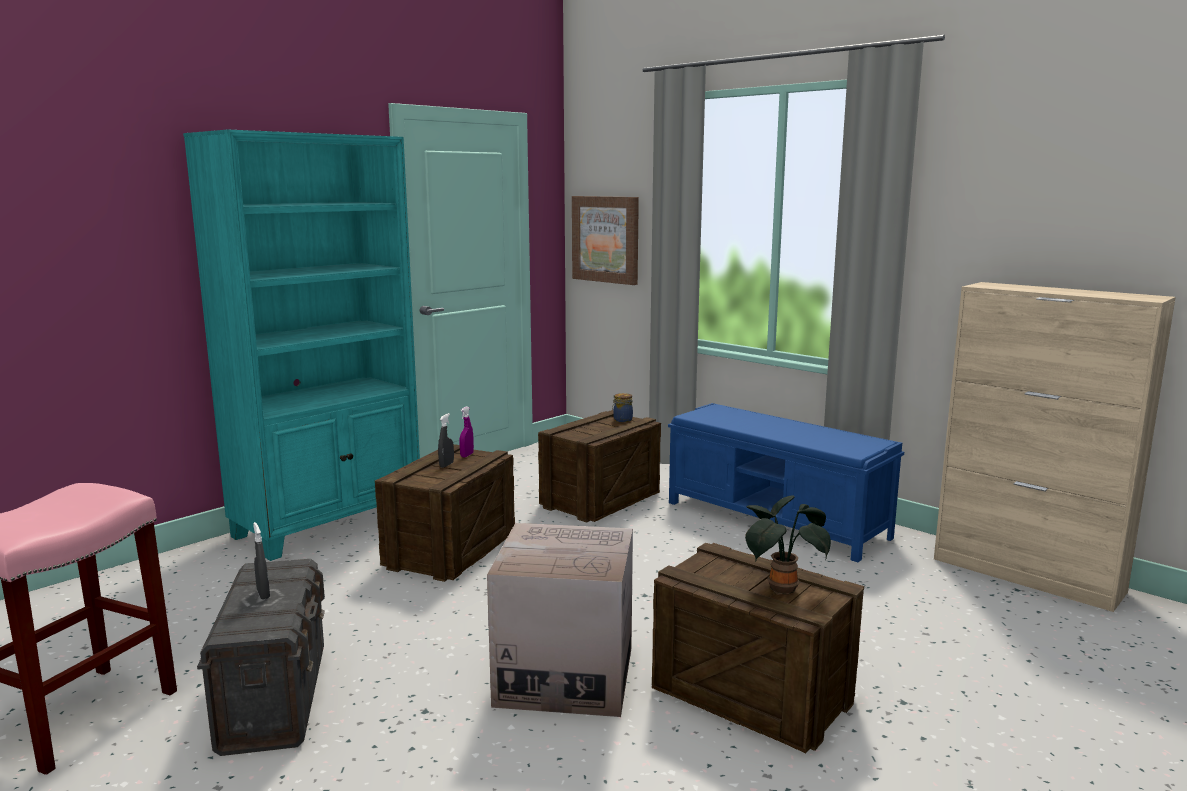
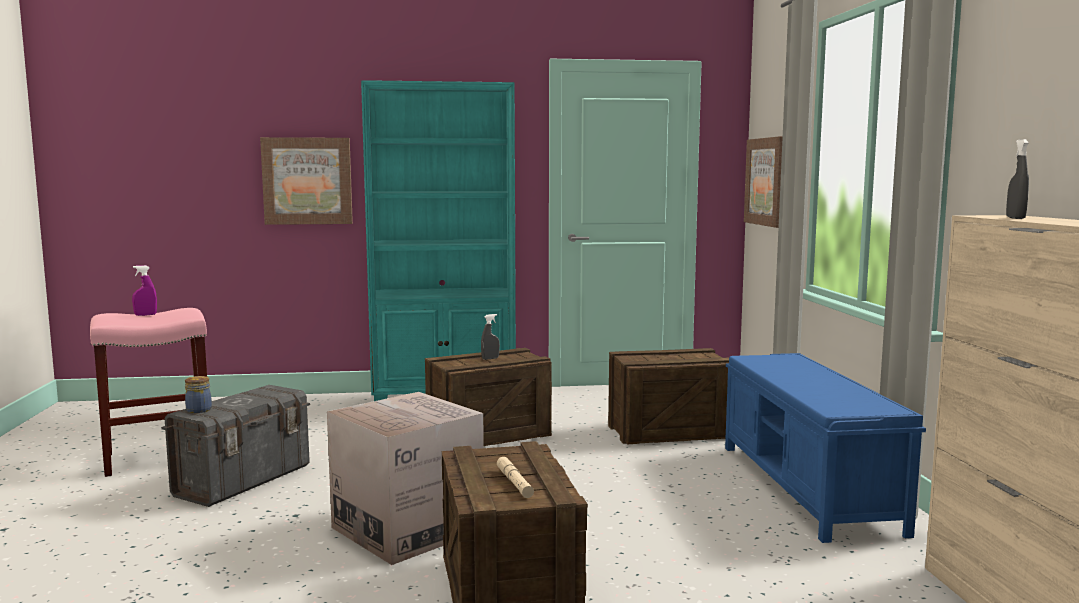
camera: 40 degrees right, 5 degrees down
(101, 266) = (307, 181): none -> picture
(263, 594) = (241, 400): grey spray bottle -> grey spray bottle (1015, 218)
(467, 455) = (518, 356): purple spray bottle -> purple spray bottle (145, 315)
(622, 420) = (702, 356): jar -> jar (199, 410)
(780, 588) = (514, 482): potted plant -> beige flashlight

